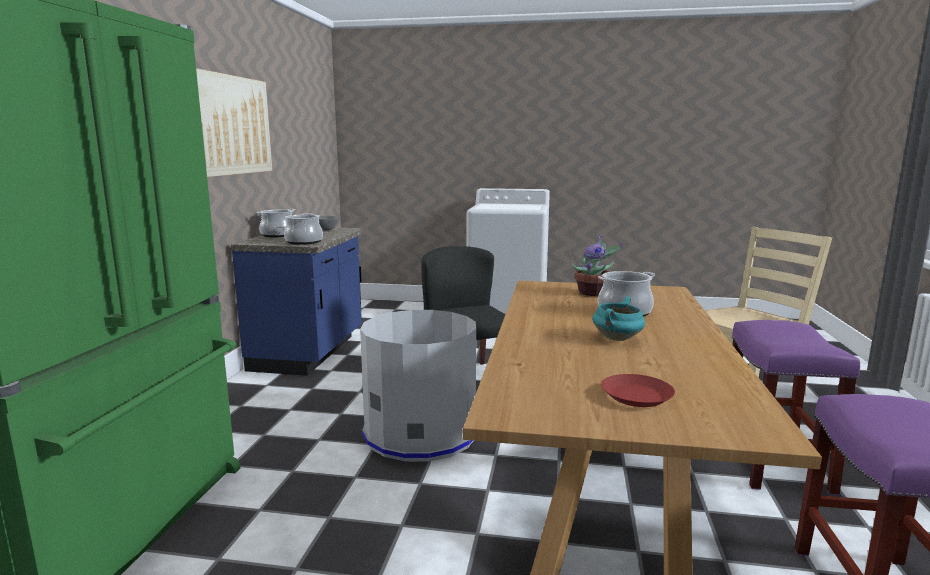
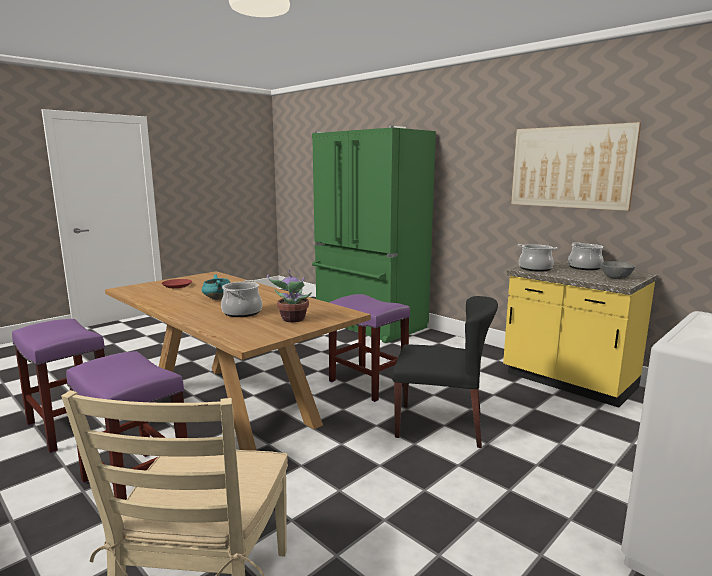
camera: 125 degrees right, 0 degrees up
(310, 352) = (568, 382): blue counter -> yellow counter
(421, 433) = (369, 384): grey trash can -> purple stool

